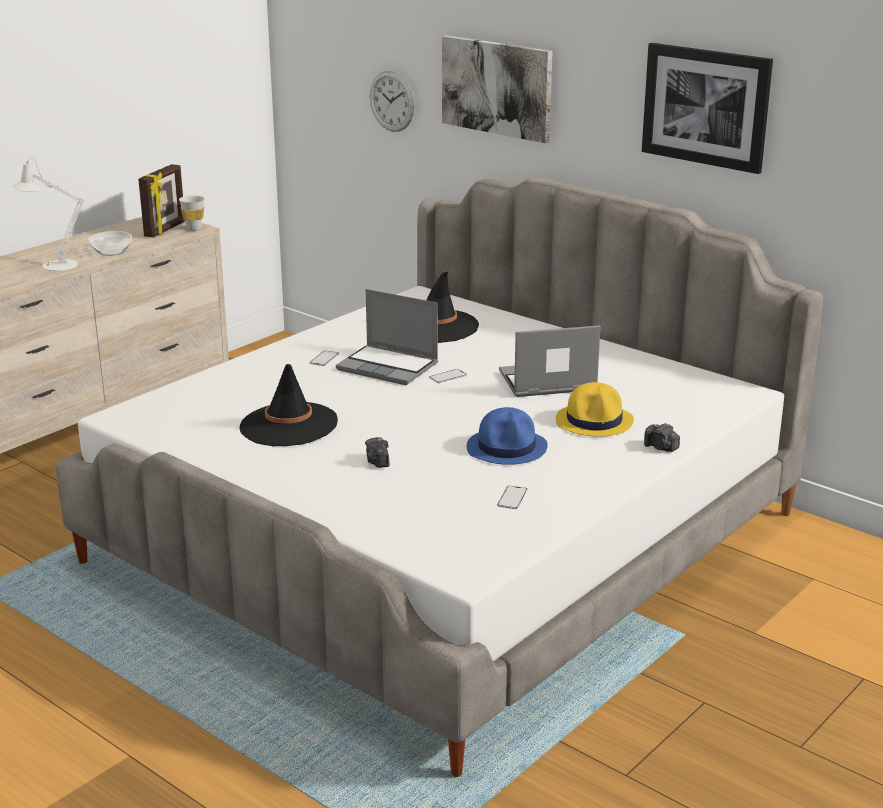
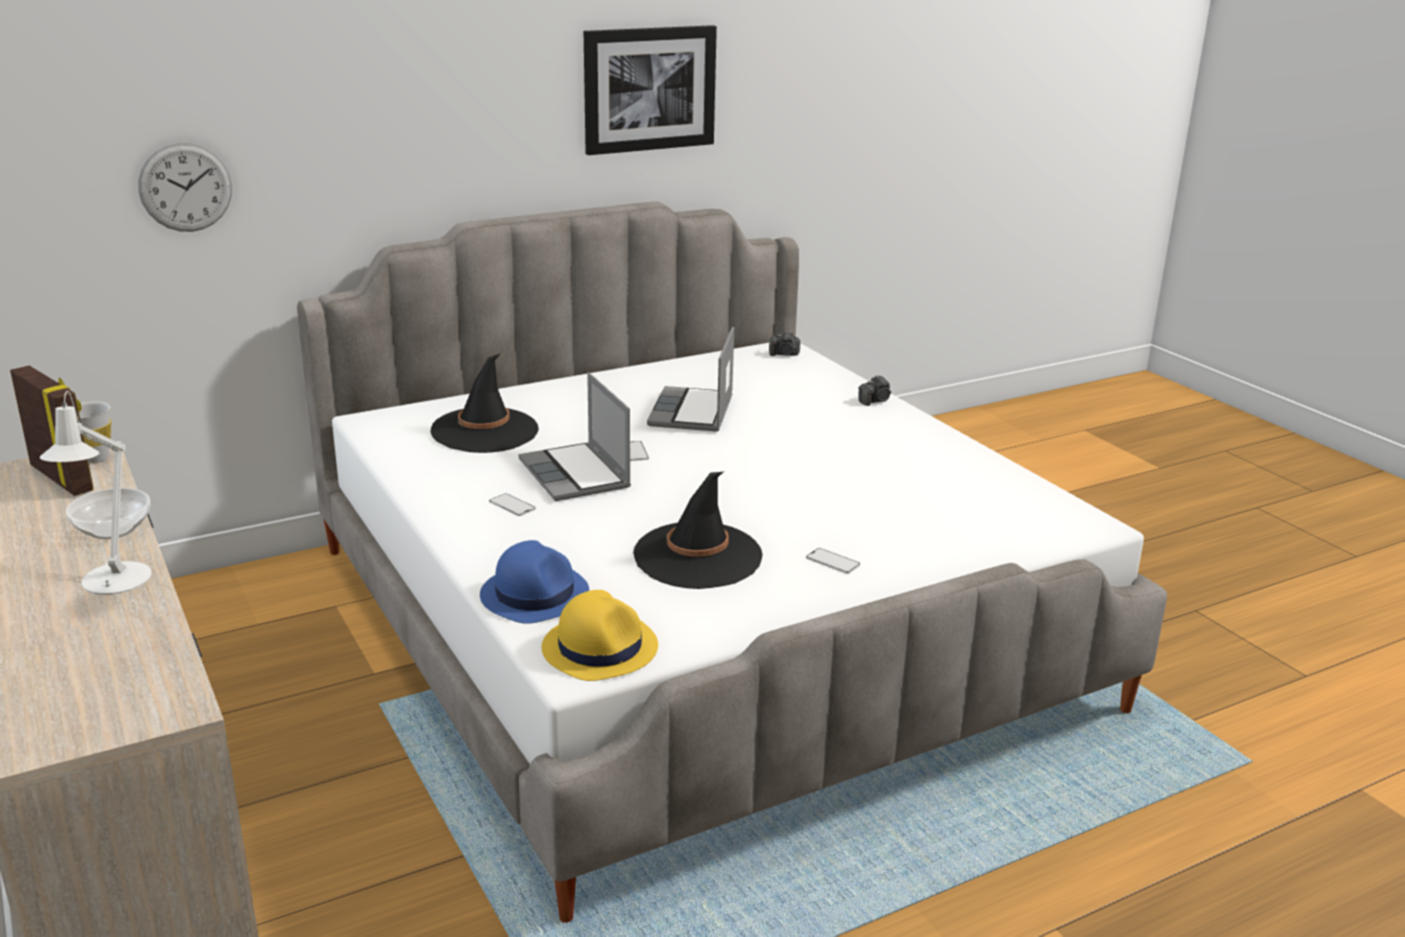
camera: 70 degrees left, 0 degrees up
(377, 462) = (830, 523): camera -> camera (784, 354)
(389, 367) = (576, 475): laptop -> laptop turned 105 degrees clockwise
(497, 87) = (374, 127): picture -> none
(507, 448) = (836, 458): blue hat -> blue hat (534, 594)
(512, 498) = (947, 477): phone -> phone (832, 561)
(595, 421) = (801, 412): yellow hat -> yellow hat (600, 647)

